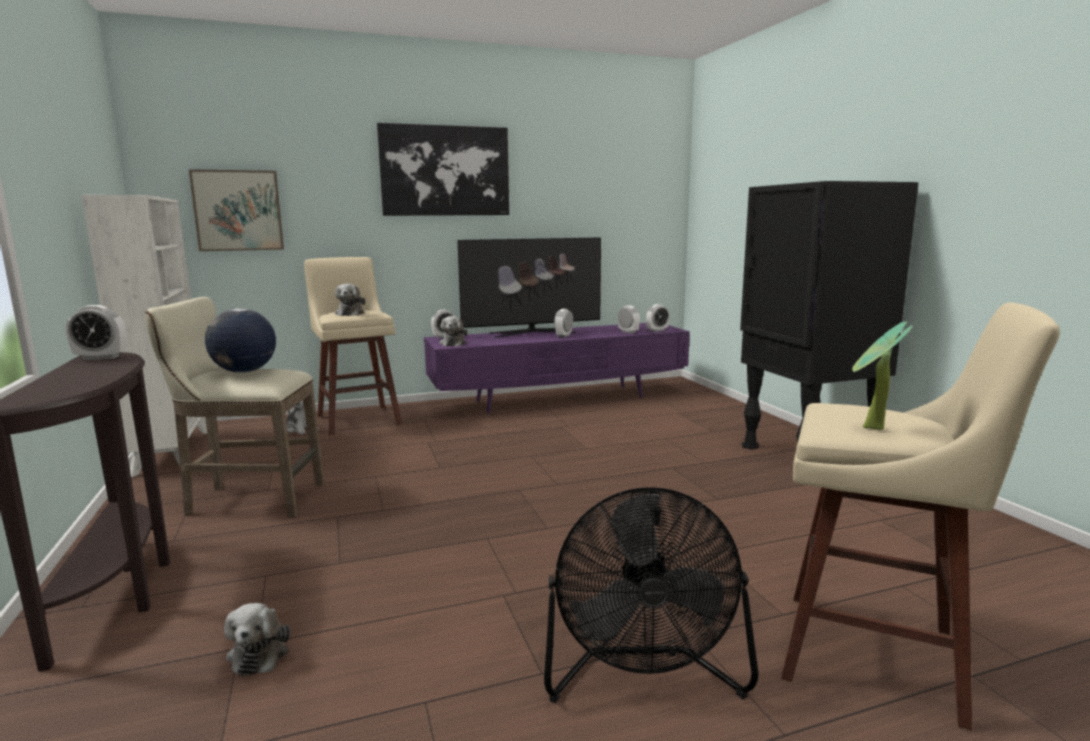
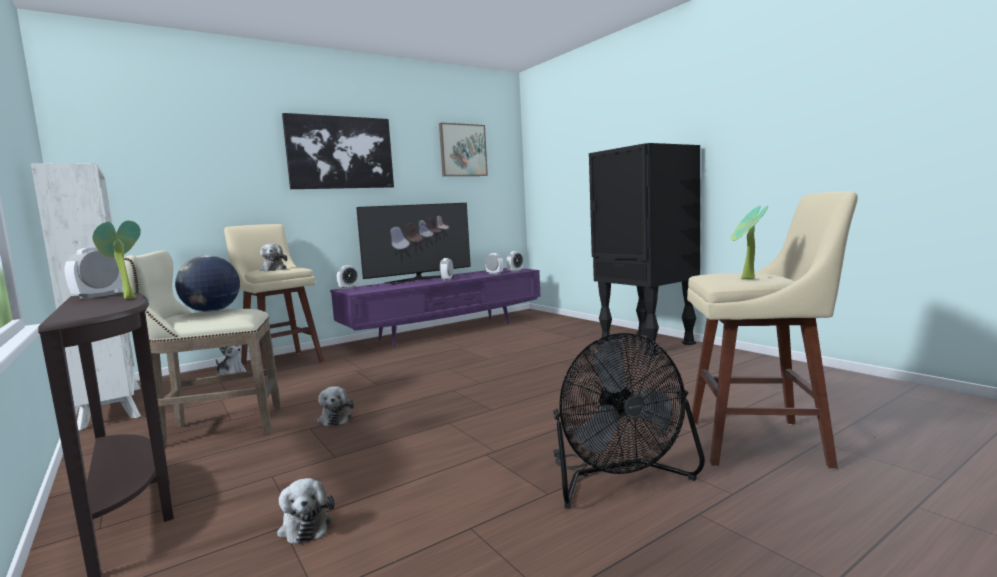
camera: 15 degrees left, 5 degrees down
(101, 358) = (97, 296): alarm clock -> alarm clock turned 135 degrees clockwise
(113, 368) = (126, 299): none -> potted plant
(238, 210) = (158, 186): picture -> picture (463, 150)
(453, 343) = (361, 291): plush toy -> plush toy (335, 418)

